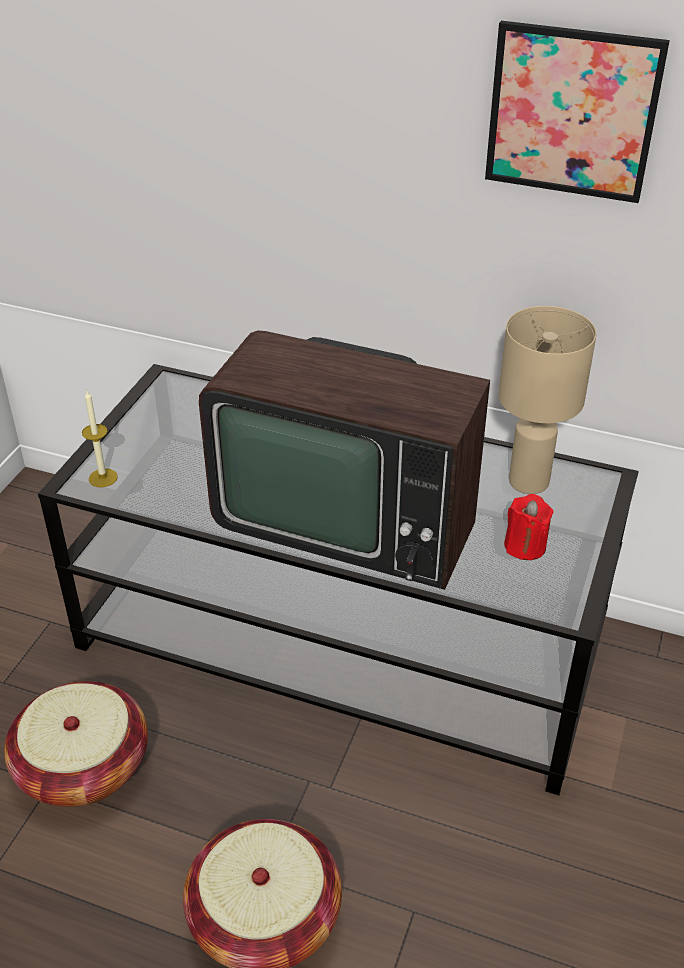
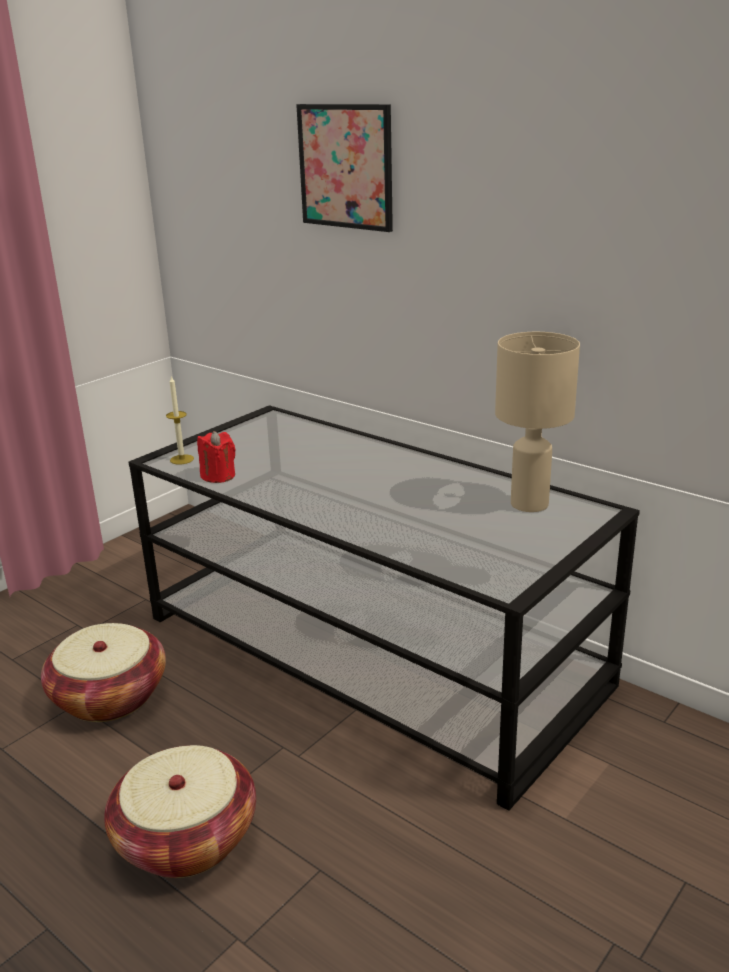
camera: 20 degrees right, 15 degrees down
(347, 513) = (354, 501): television -> none
(525, 546) = (497, 543): red candle -> red candle (218, 476)
(572, 112) = (566, 152): picture -> picture (346, 167)

